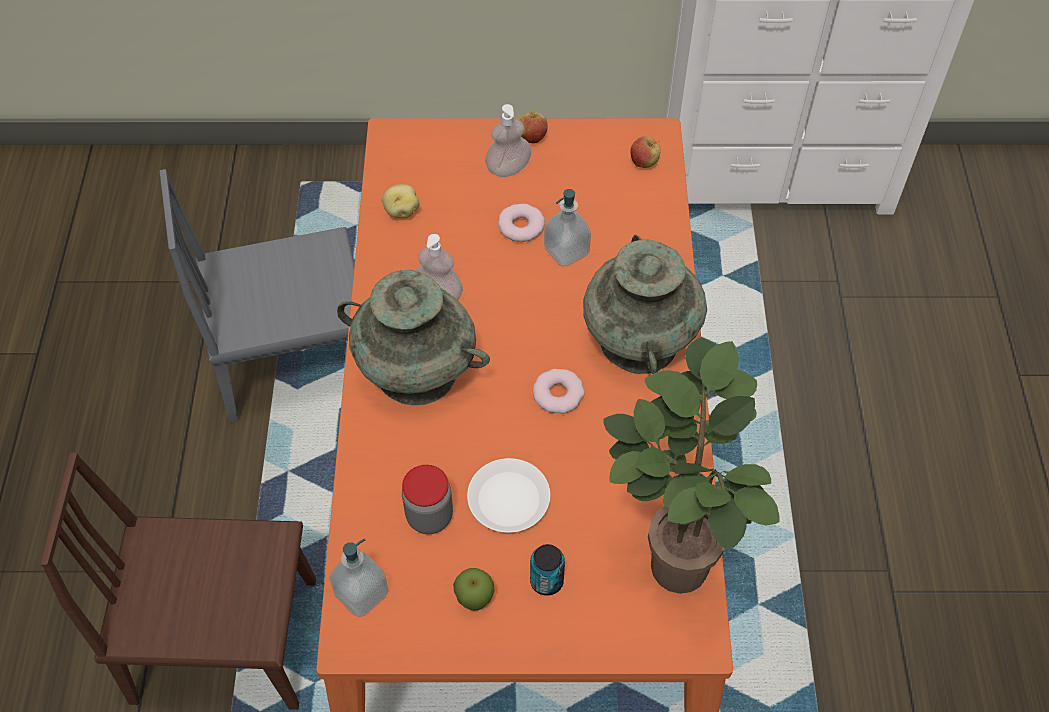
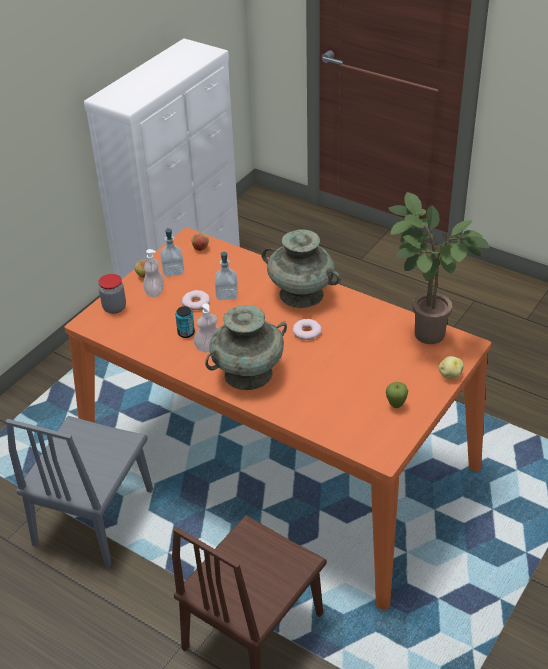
camera: 55 degrees left, 15 degrees down
(361, 593) = (360, 443): soap dispenser -> soap dispenser (173, 271)
(401, 210) = (141, 339): potato -> potato (450, 375)
(429, 516) = (337, 402): jar -> jar (114, 308)
(508, 500) = (350, 372): white plate -> none
(546, 581) = (404, 378): can -> can (186, 333)

